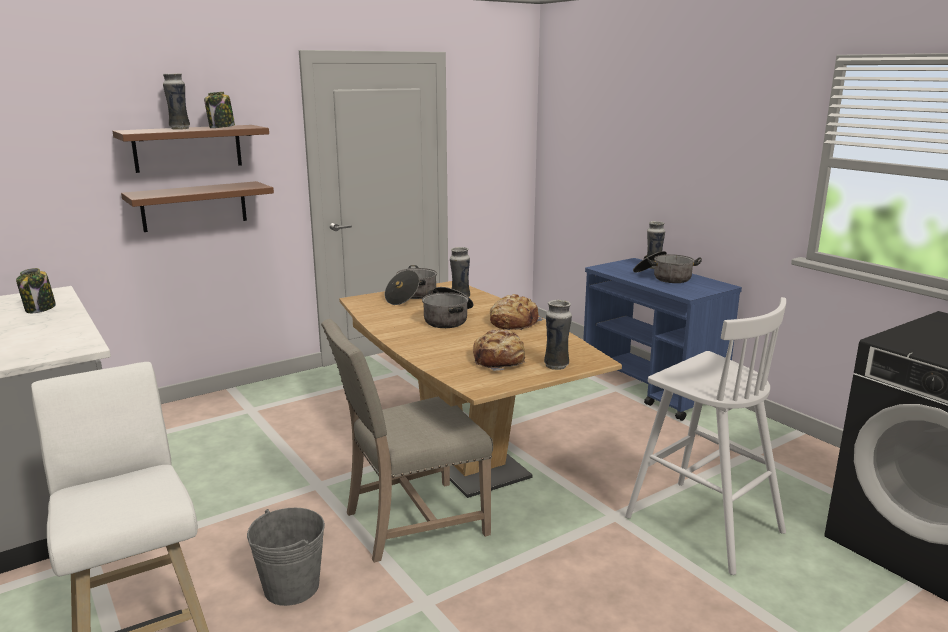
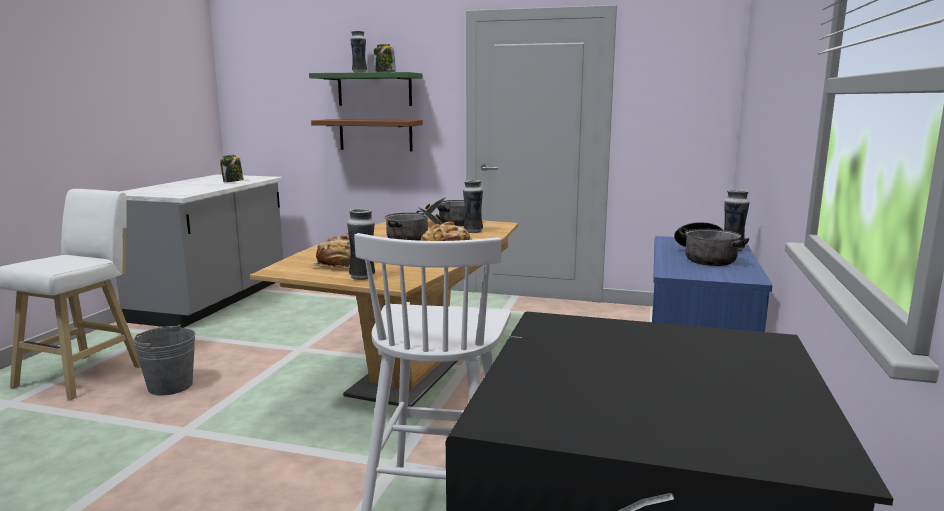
camera: 50 degrees right, 5 degrees down
(188, 148) = (374, 89): brown shelf -> green shelf
(411, 522) = (285, 391): beige chair -> none

